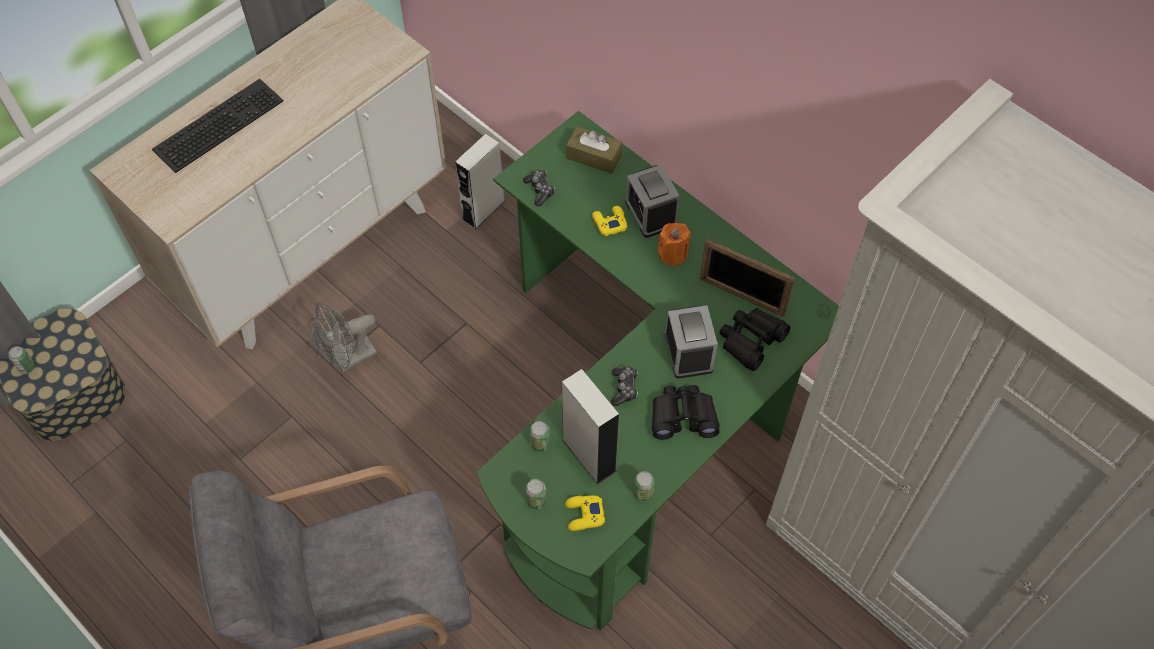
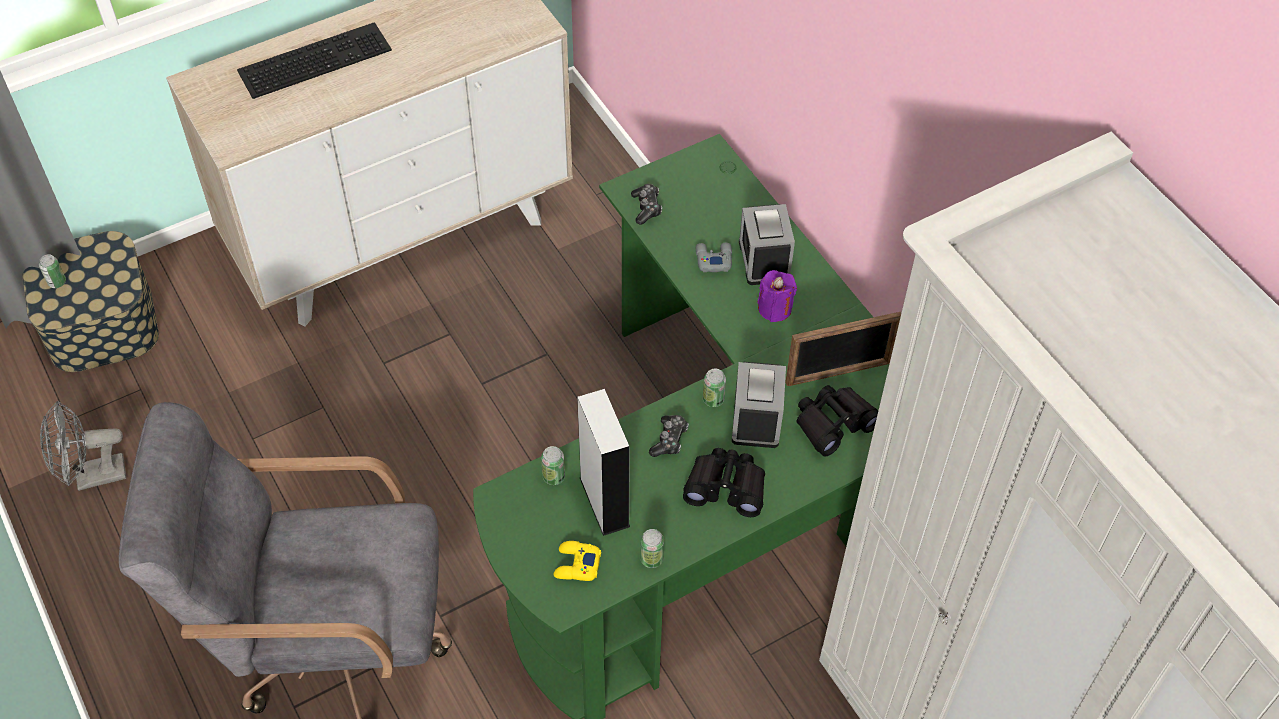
camera: 15 degrees right, 5 degrees down
(349, 359) = (405, 362): grey fan -> grey fan (92, 477)
(483, 210) = (605, 237): grey speaker -> none
(536, 501) = (528, 536): can -> can (713, 399)
(594, 156) = (720, 185): brown tissue box -> none
(609, 222) = (713, 259): yellow game controller -> grey game controller
(673, 253) = (775, 308): orange candle -> purple candle
(741, 296) = (838, 373): picture frame -> picture frame turned 60 degrees counterclockwise

